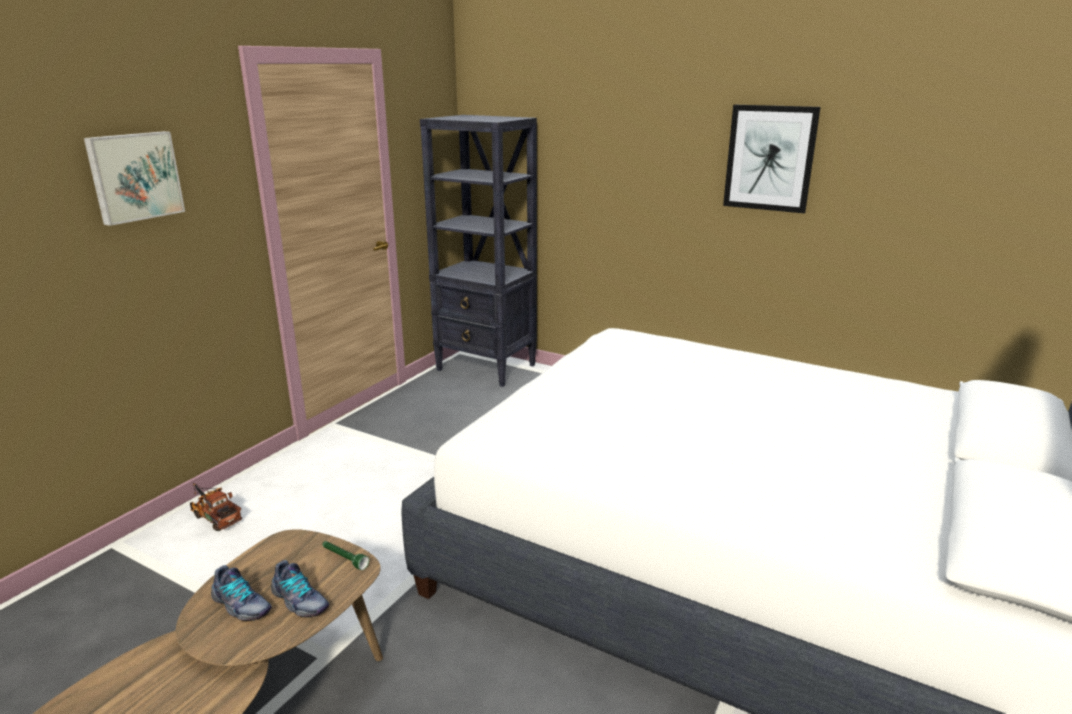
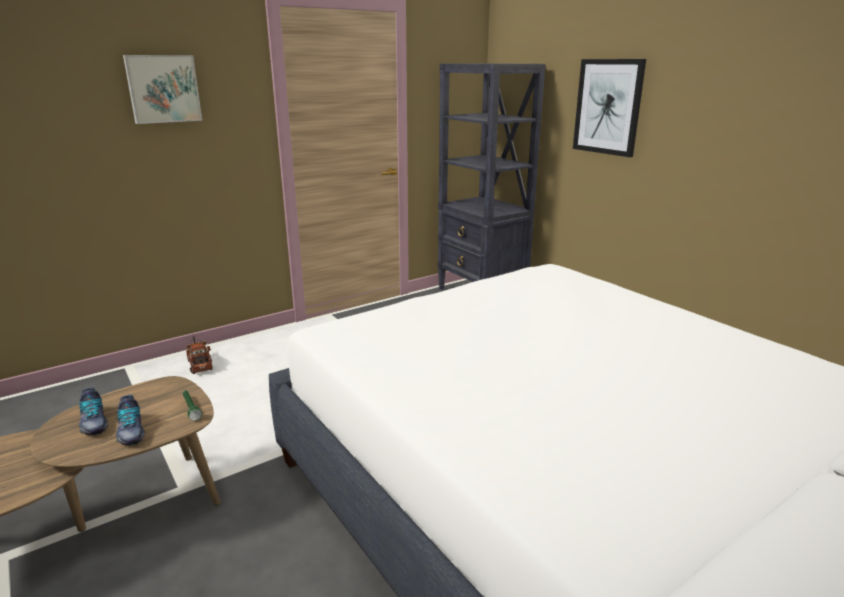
camera: 25 degrees right, 0 degrees up
(770, 158) = (767, 101): picture -> picture (608, 107)

